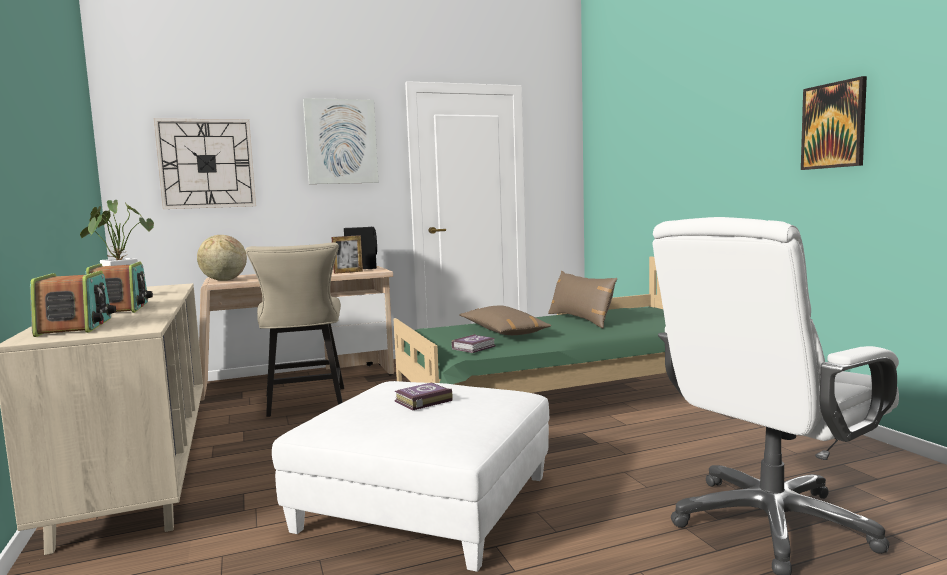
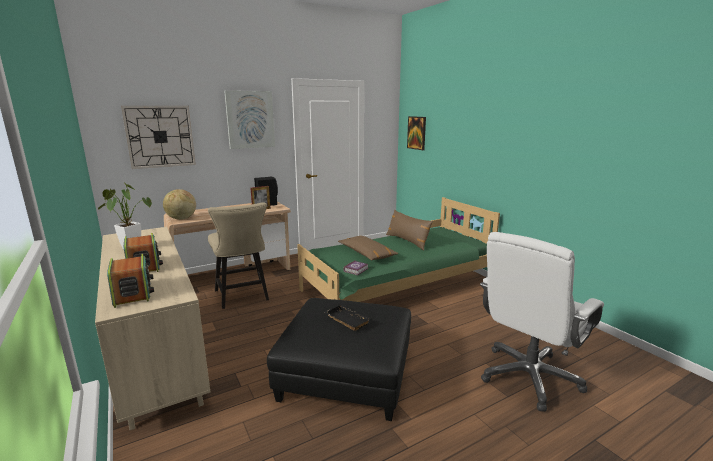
camera: 10 degrees left, 10 degrees up
(421, 401) = (345, 320): book -> black tray
(424, 502) = (345, 373): white ottoman -> black ottoman
(833, 125) = (563, 145): picture -> picture (417, 133)

